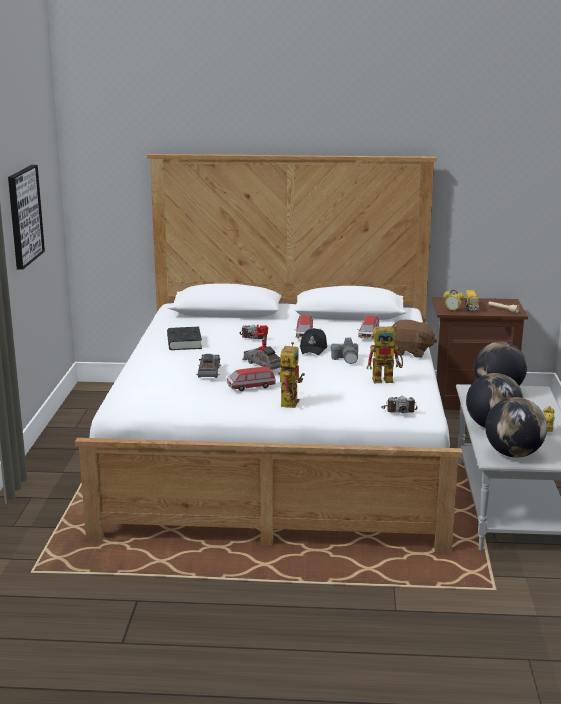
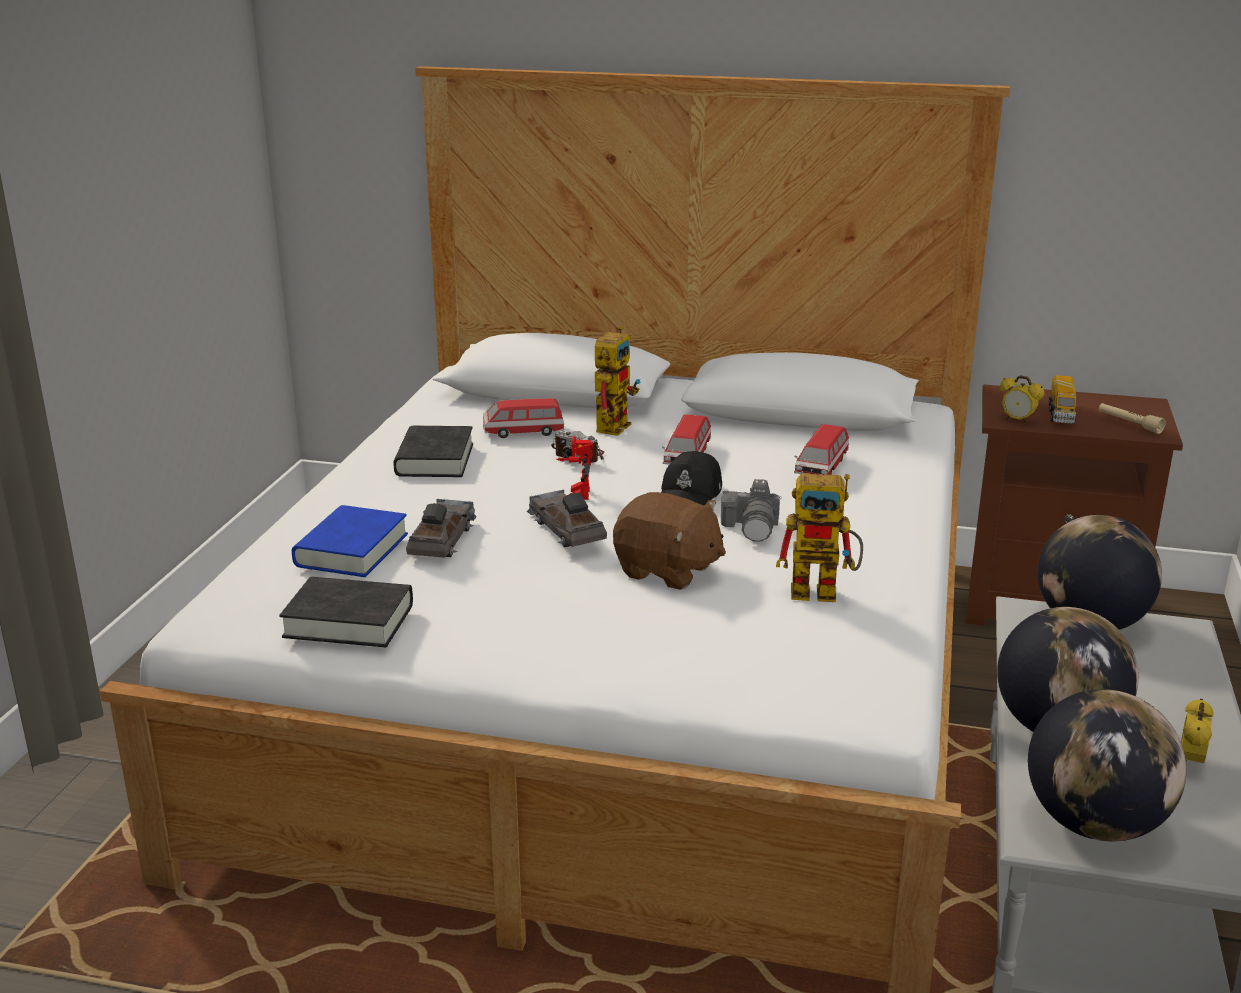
camera: 10 degrees right, 5 degrees up
(24, 216) = (132, 184): picture -> none
(169, 378) = (352, 550): none -> blue book
(184, 403) = (349, 621): none -> black book
(251, 387) = (514, 587): toy car -> toy car (523, 432)
(288, 401) = (581, 634): toy robot -> toy robot (613, 424)
(399, 410) = (825, 686): camera -> none
(410, 352) = (899, 519): brown plush toy -> brown plush toy (667, 571)

